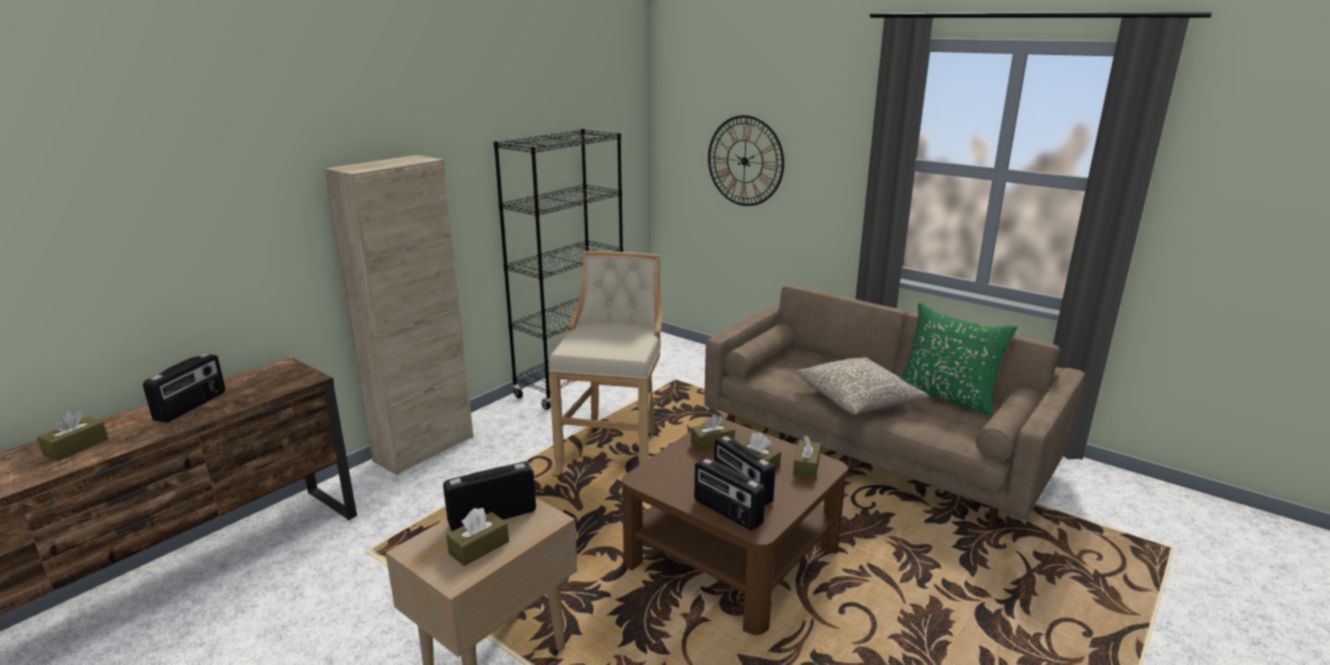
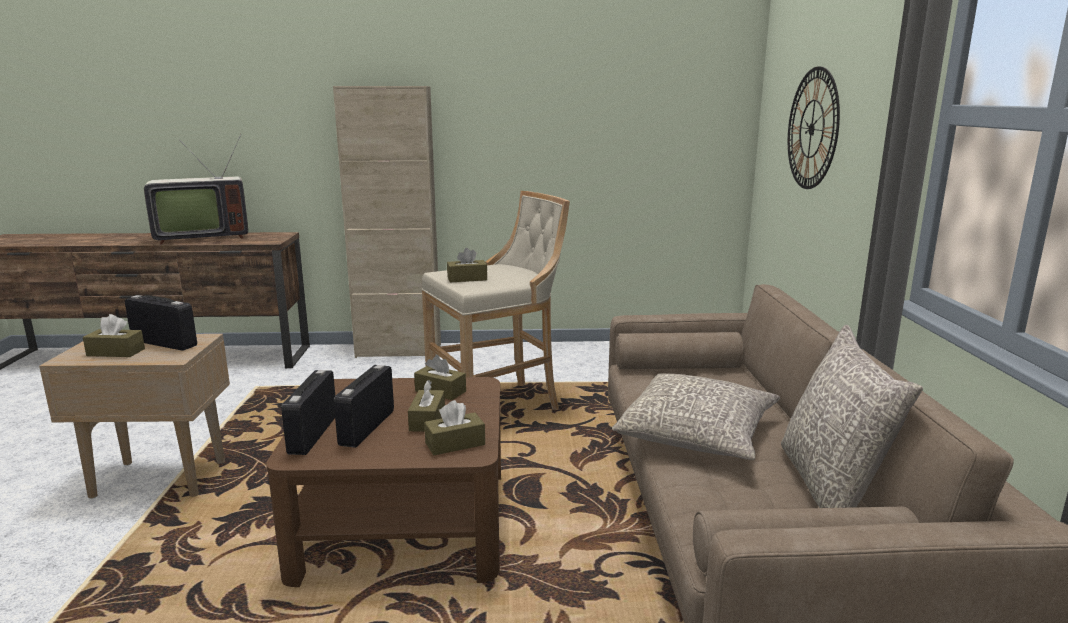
camera: 50 degrees right, 5 degrees down
(76, 447) = (128, 238): brown tissue box -> brown tissue box (467, 279)
(191, 406) = (201, 237): radio -> television
(571, 384) = (575, 352): black bookcase -> none
(947, 396) = (831, 486): green pillow -> grey pillow

